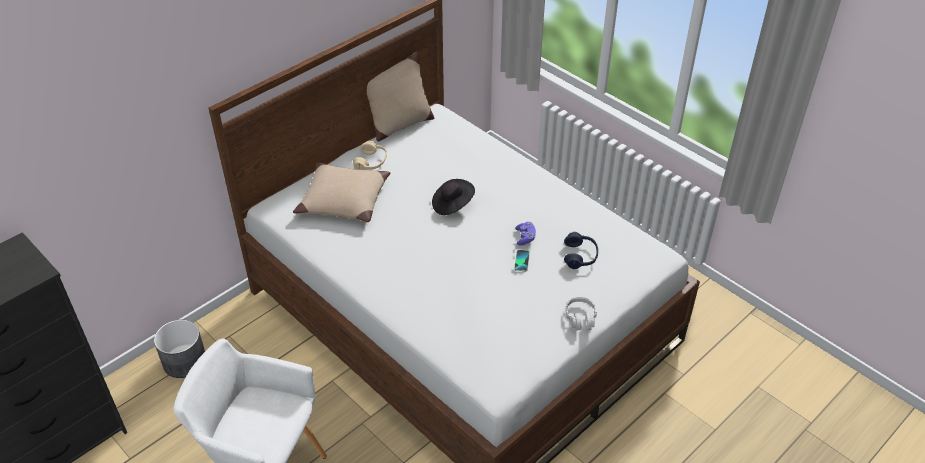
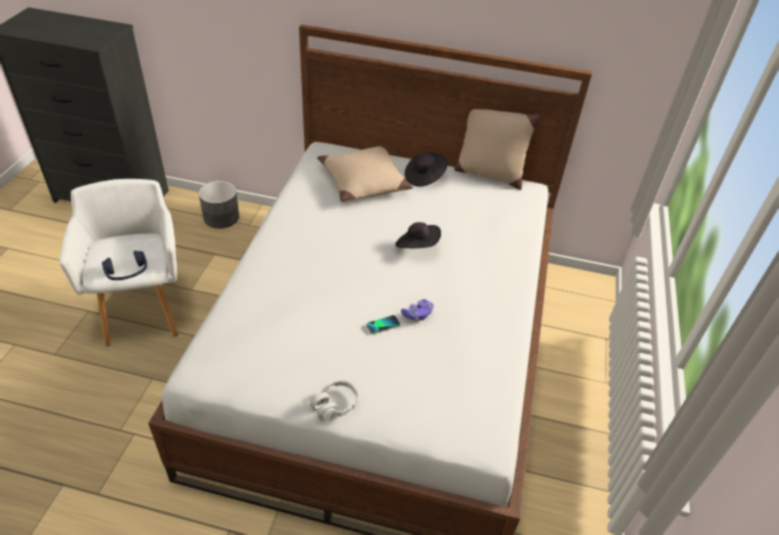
camera: 55 degrees right, 0 degrees up
(371, 162) = (424, 177): beige headphones -> black hat
(580, 256) = (427, 369): blue headphones -> blue headphones (127, 272)

